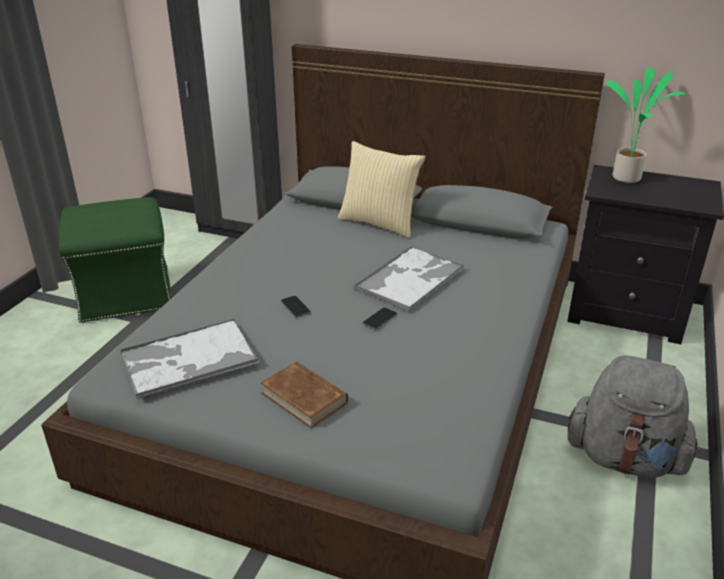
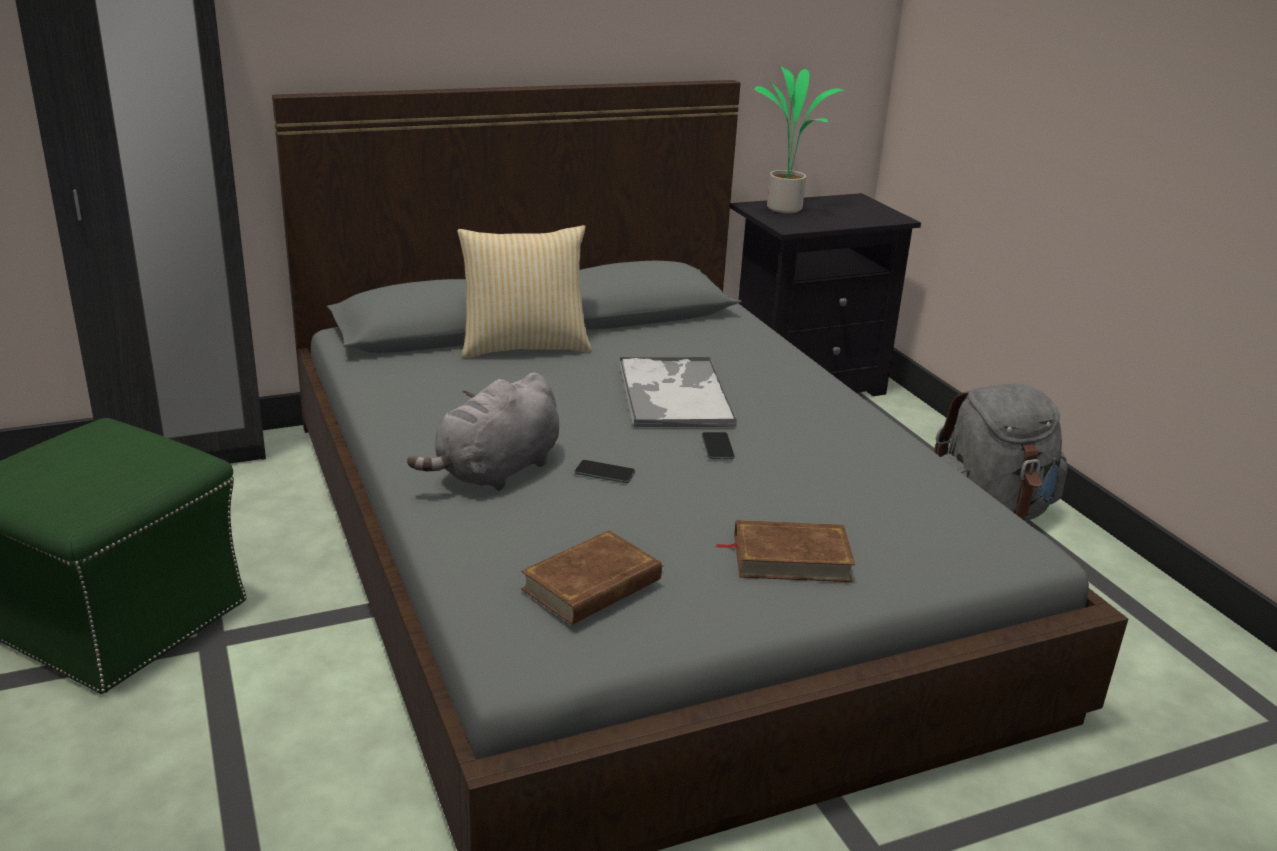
camera: 45 degrees left, 5 degrees down
(188, 359) = (593, 585): tray -> brown book
(250, 284) = (495, 472): none -> grey plush toy

